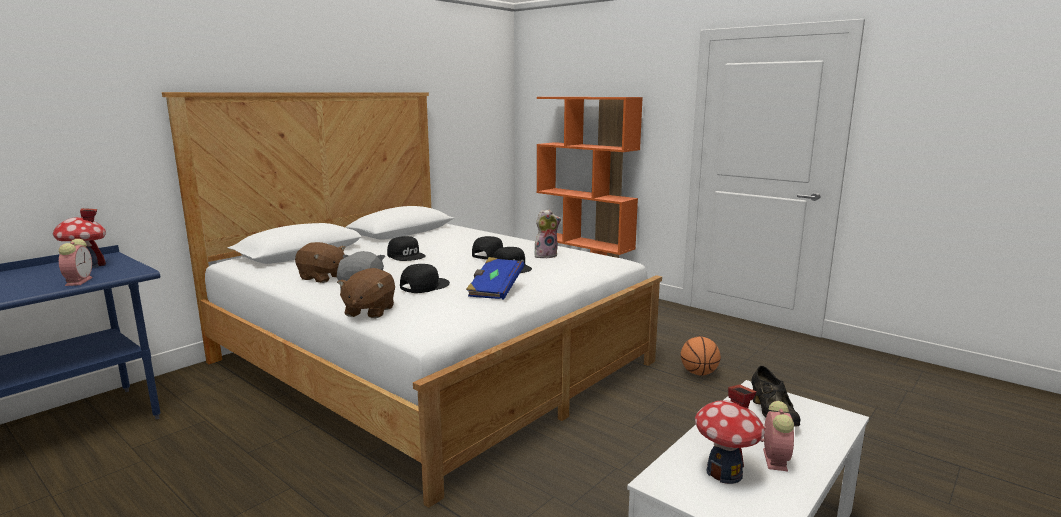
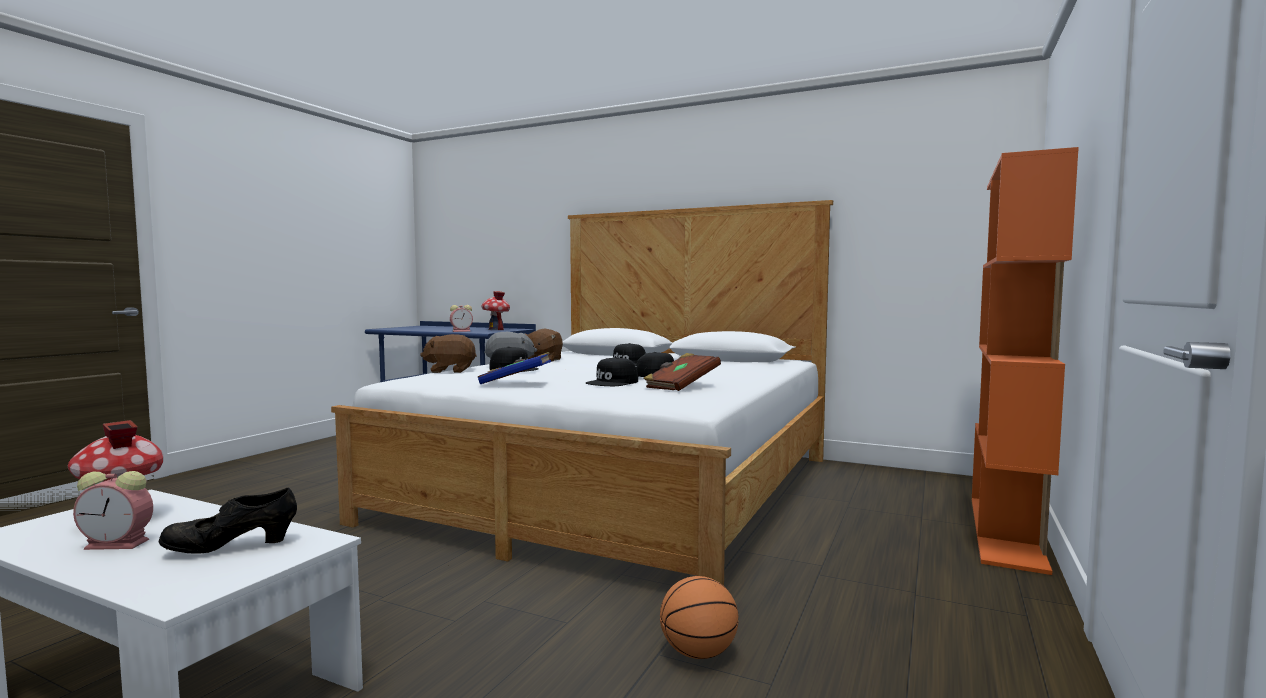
camera: 75 degrees right, 10 degrees down
(546, 255) = (681, 386): plush toy -> brown book

